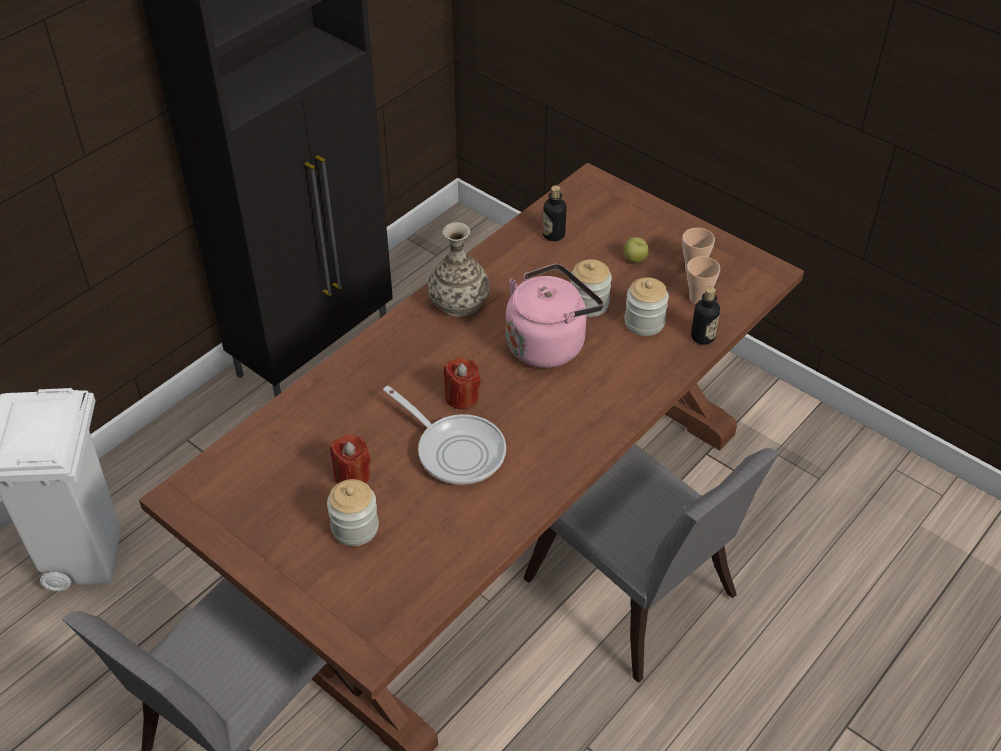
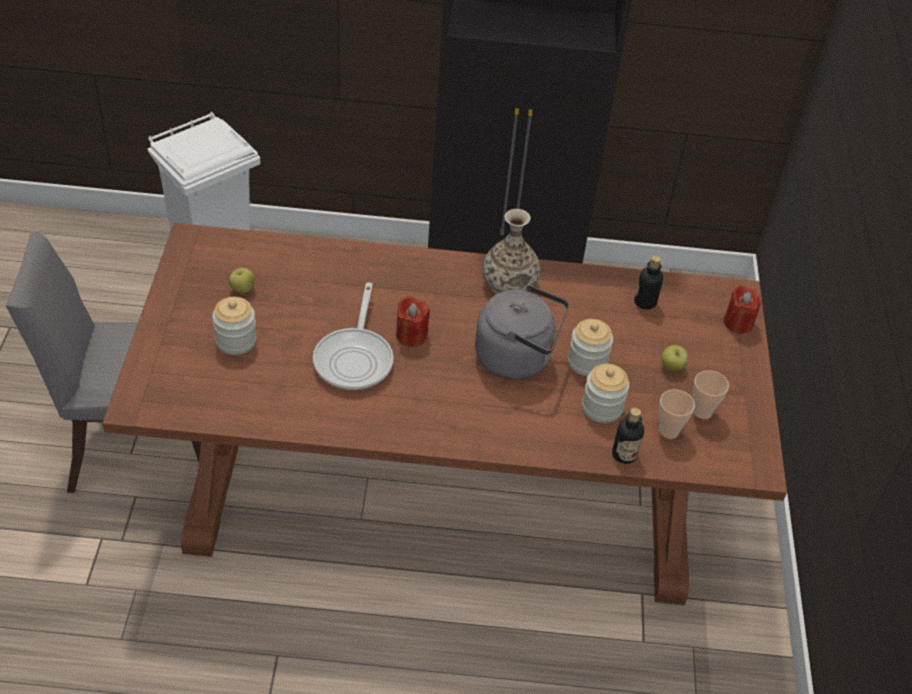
camera: 50 degrees right, 0 degrees up
(290, 489) = (242, 289): none -> apple
(352, 475) = (282, 314): red candle -> red candle (738, 323)
(548, 343) = (518, 358): pink kettle -> grey kettle
(637, 598) = (444, 618): grey chair -> none

